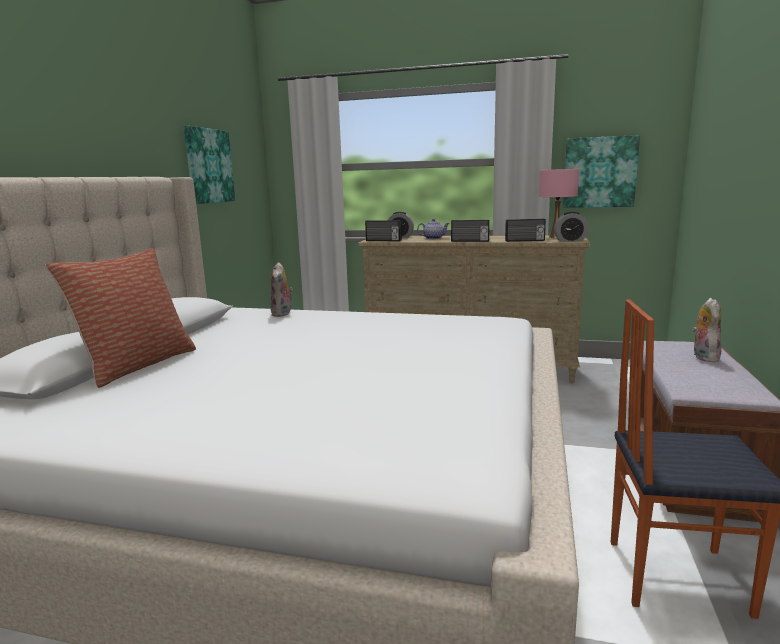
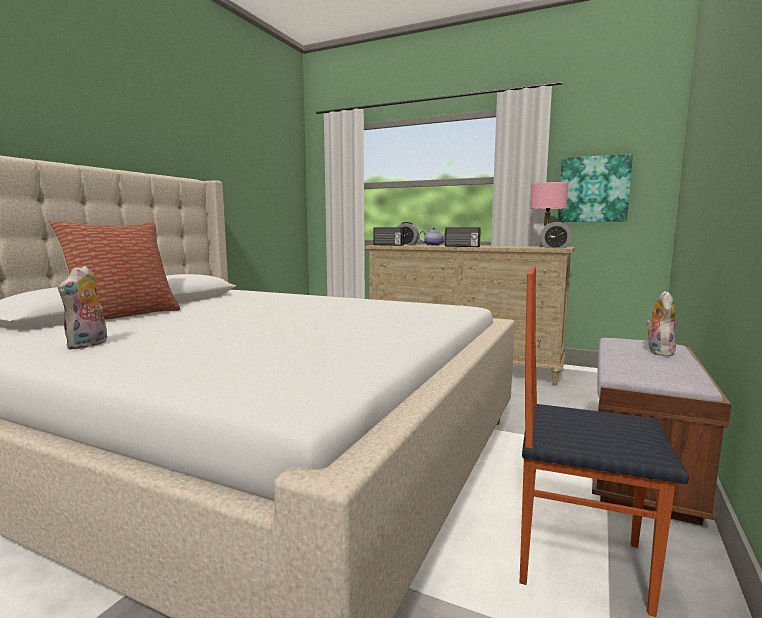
camera: 10 degrees right, 5 degrees down
(208, 166) = (246, 178): picture -> none
(282, 314) = (277, 295): plush toy -> plush toy (88, 345)
(524, 240) = (512, 247): radio -> none

